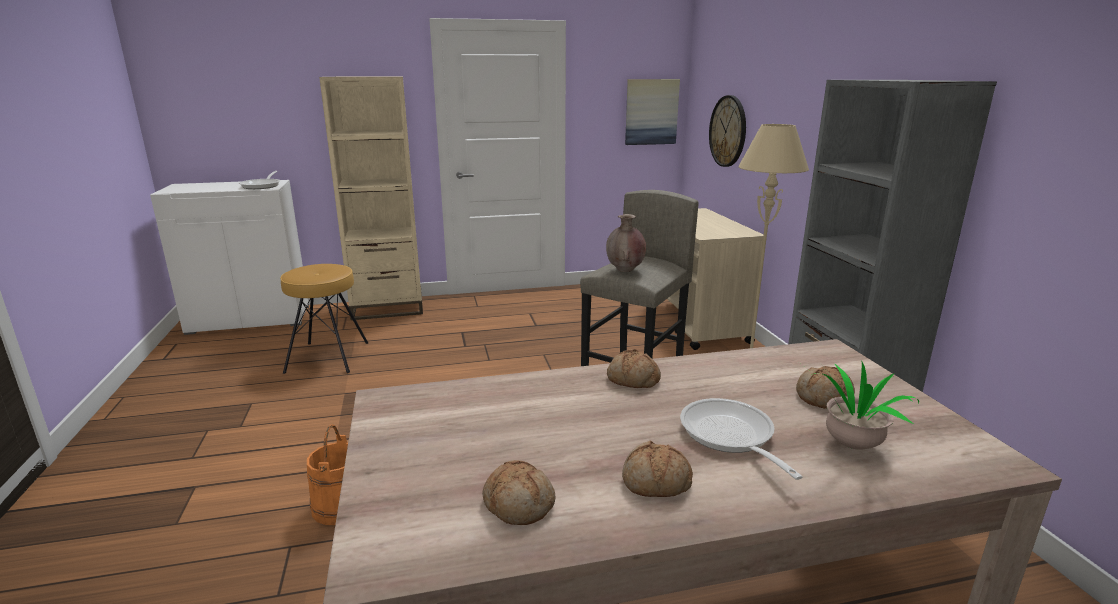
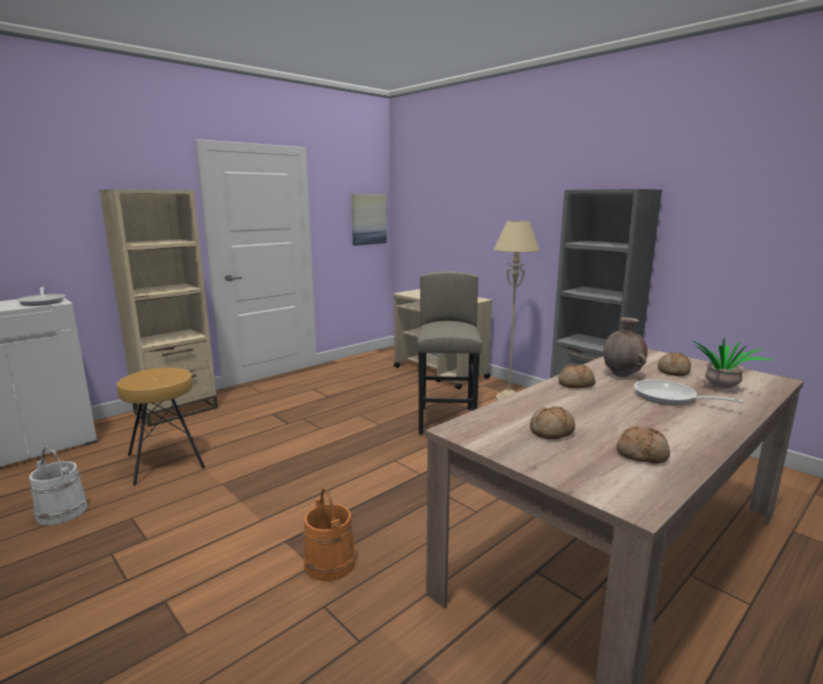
camera: 30 degrees left, 5 degrees down
(216, 381) = (61, 512): none -> white bucket
(625, 270) = (447, 330): brown vase -> brown vase (622, 375)
(656, 482) = (680, 425): bread -> bread (552, 432)
(728, 131) = (439, 230): wall clock -> none

